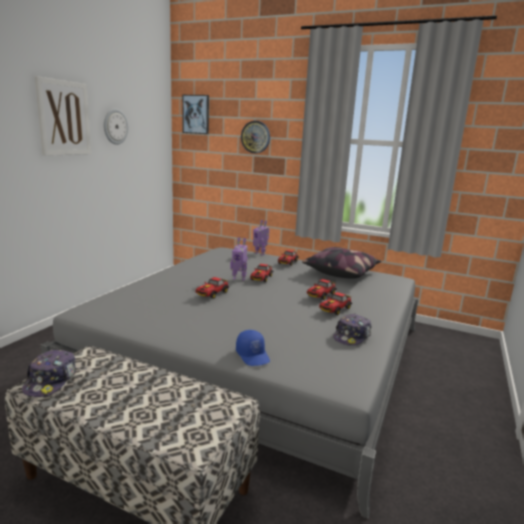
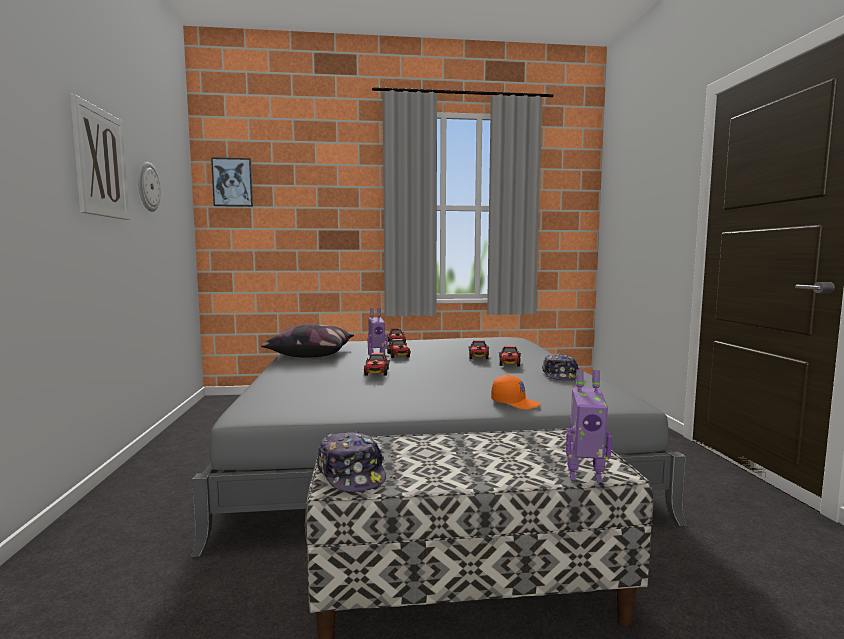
camera: 30 degrees left, 10 degrees down
(253, 355) = (515, 403): blue cap -> orange cap
(255, 137) = (320, 207): wall clock -> none
(260, 253) = (352, 341): toy robot -> toy robot (584, 476)
(341, 272) = (462, 340): pillow -> pillow (311, 354)

